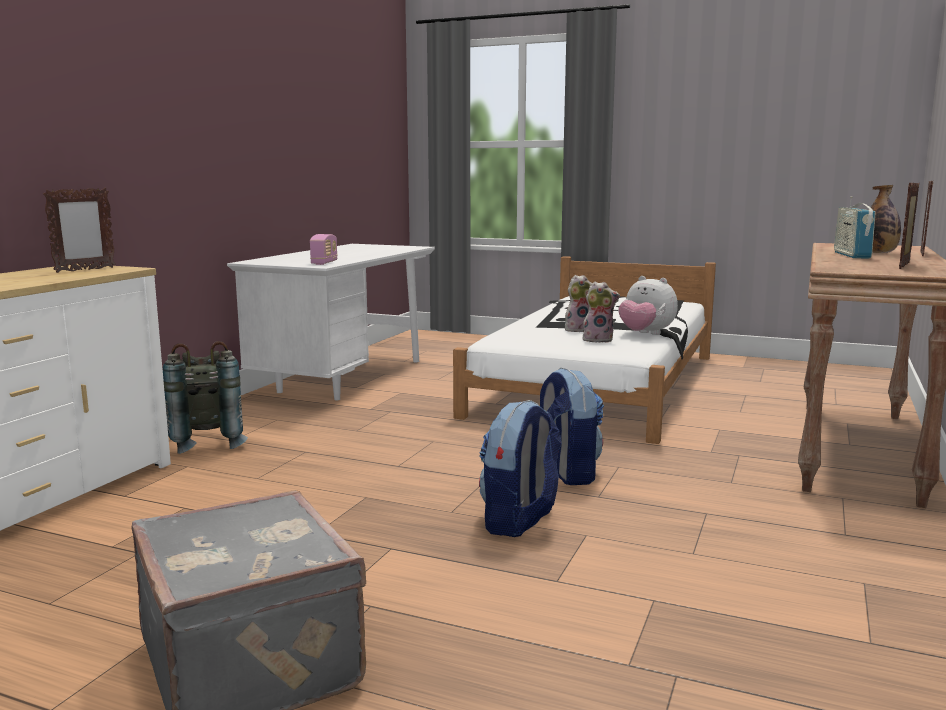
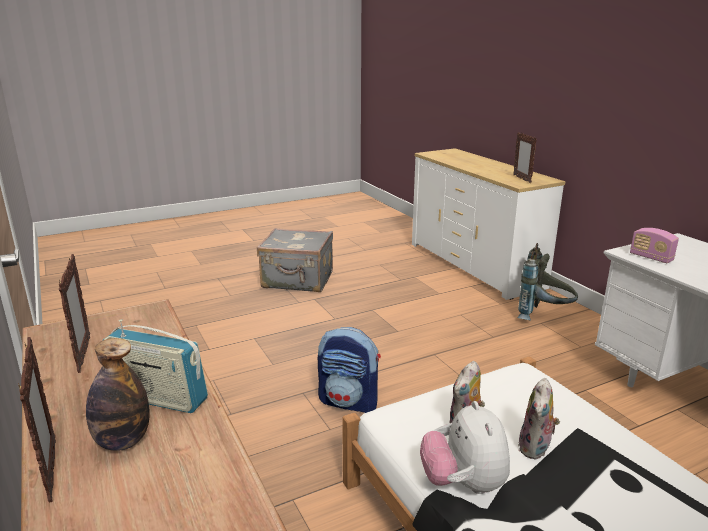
camera: 130 degrees right, 10 degrees up
(520, 521) = (312, 355): backpack -> none
(645, 334) = (463, 483): plush toy -> plush toy turned 90 degrees counterclockwise
(851, 255) = (158, 398): radio -> radio turned 150 degrees clockwise

